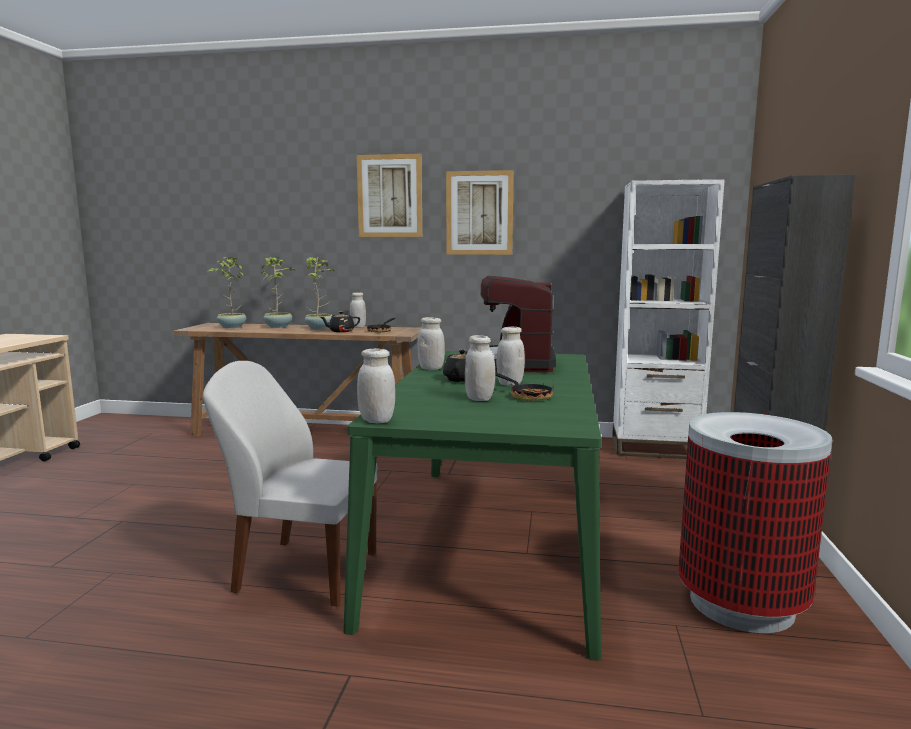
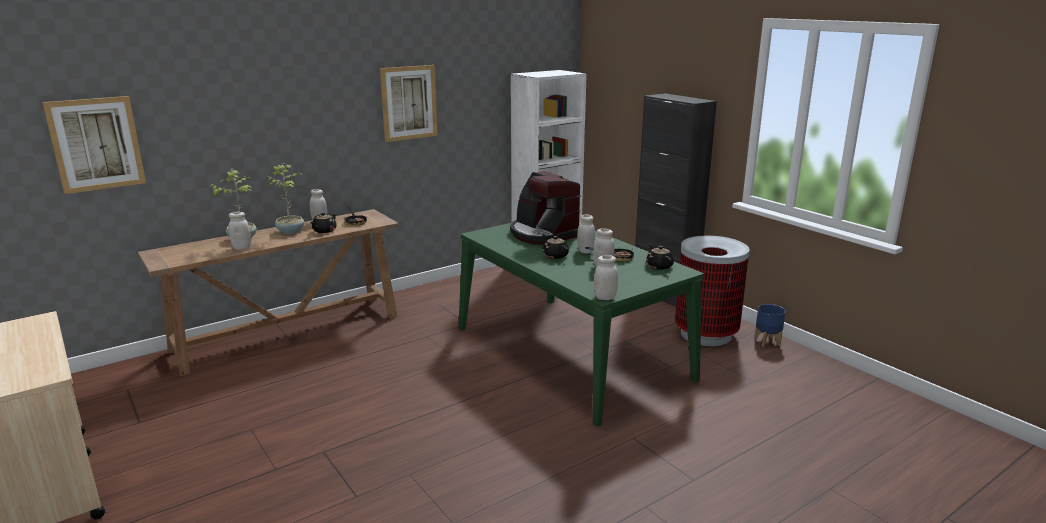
camera: 45 degrees left, 10 degrees up
(231, 327) = (198, 251): potted plant -> none
(303, 571) = (516, 414): white chair -> none
(390, 196) = (330, 93): picture -> picture (96, 144)
(431, 368) = (512, 251): white jar -> white jar (241, 248)
(556, 415) = (659, 266): none -> black teapot
(860, 669) = (767, 341): none -> blue planter

